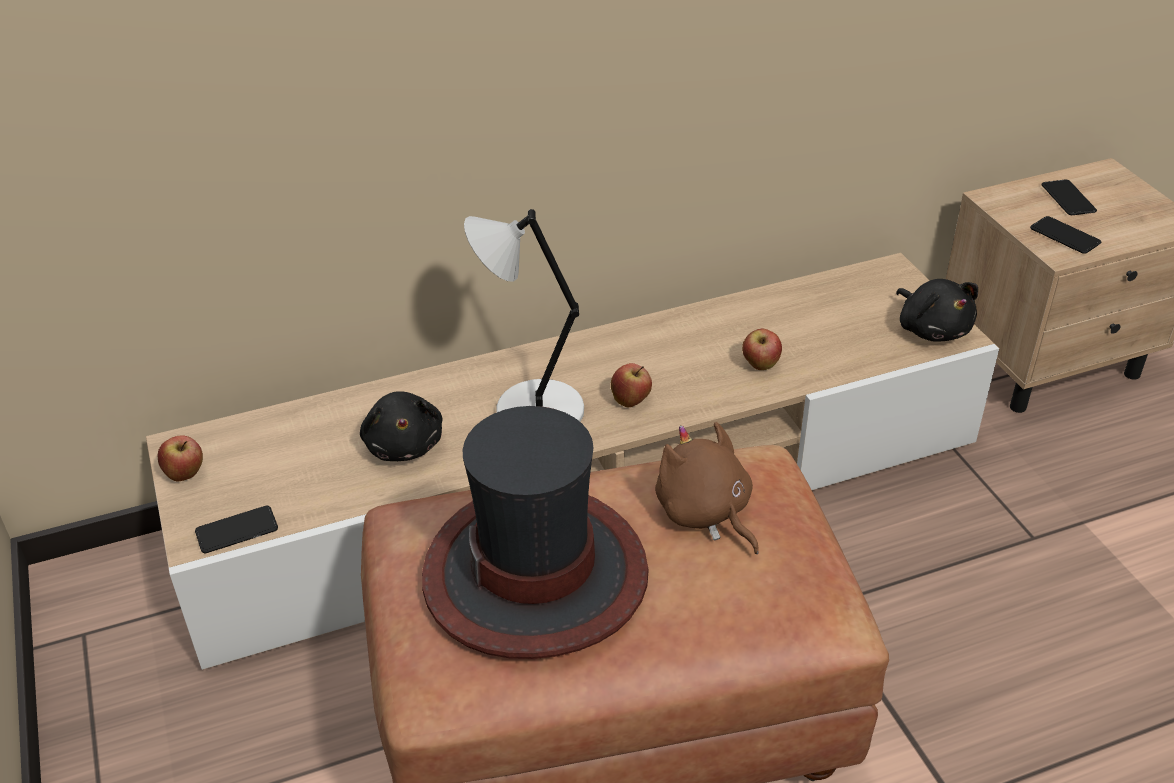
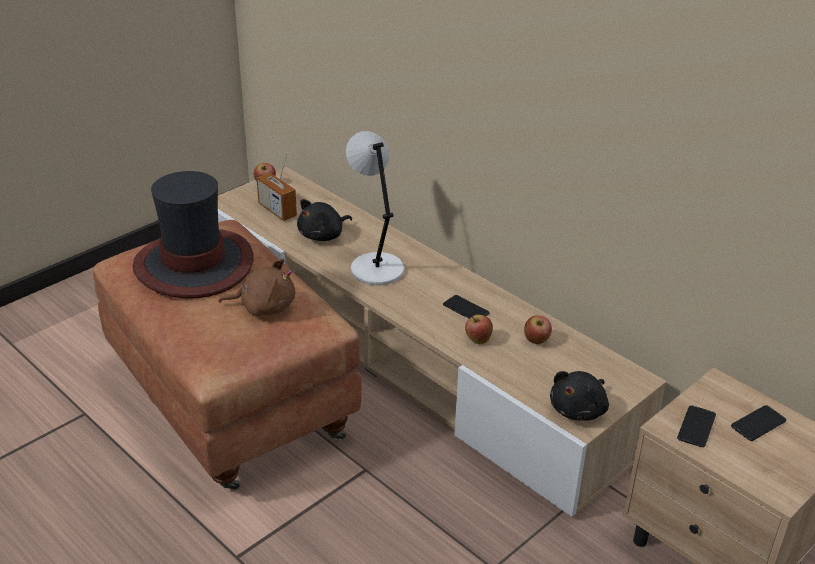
camera: 65 degrees right, 5 degrees down
(237, 530) = (236, 209): phone -> phone (466, 309)
(284, 479) = (277, 210): none -> radio
(631, 401) = (408, 298): apple -> apple (536, 341)
(705, 513) = (264, 307): brown plush toy -> brown plush toy turned 60 degrees clockwise

